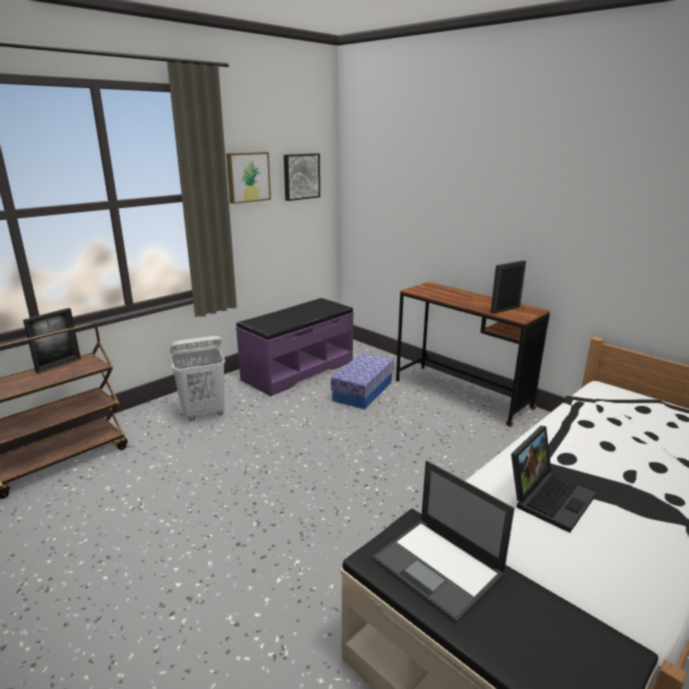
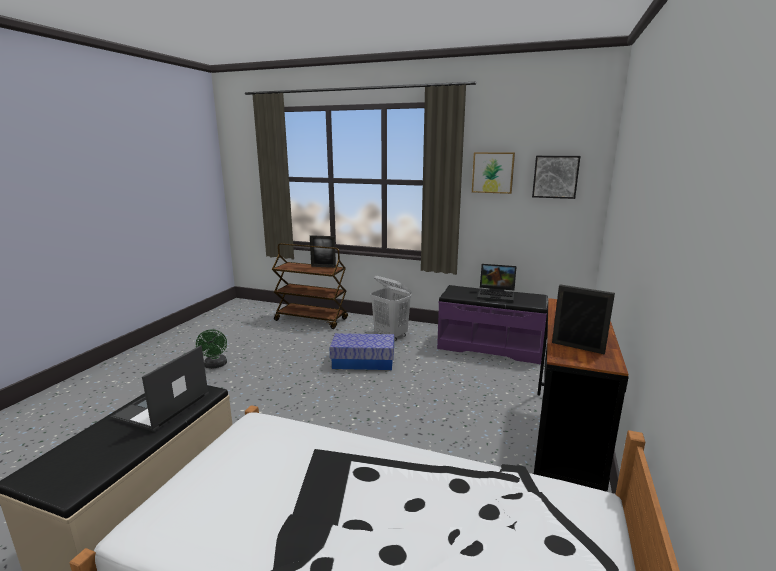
camera: 65 degrees right, 5 degrees down
(97, 599) = (215, 365): none -> green fan
(362, 391) = (494, 382): storage box -> storage box (363, 361)
(548, 497) = (289, 465): laptop -> laptop (497, 295)

